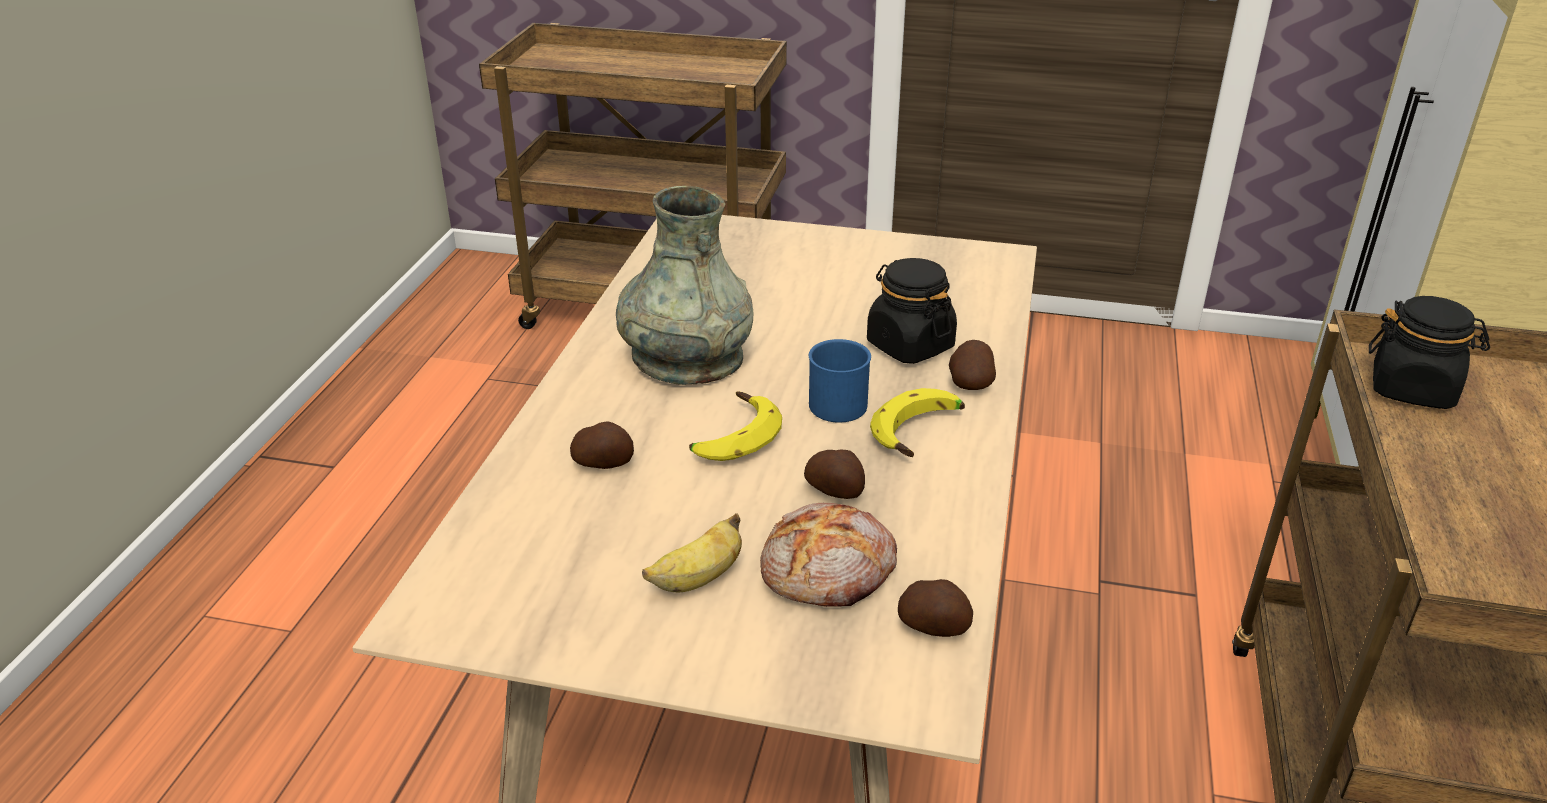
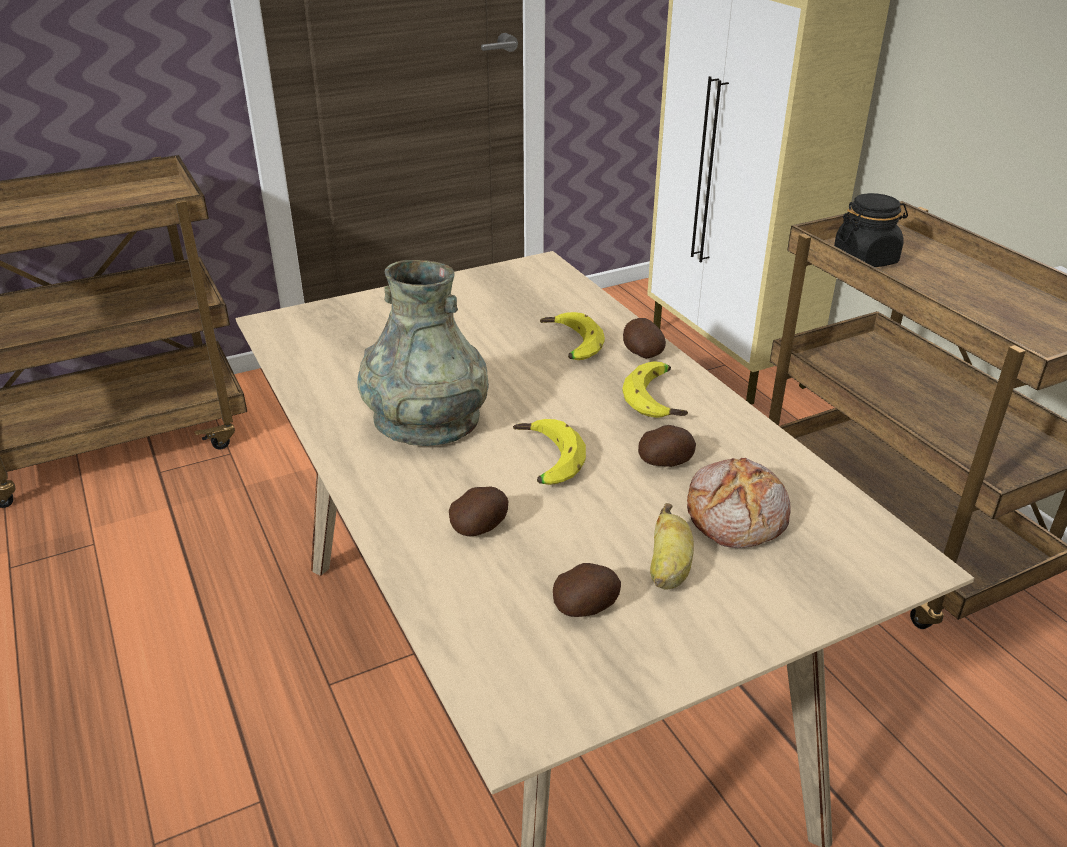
camera: 40 degrees left, 0 degrees up
(836, 400) = (576, 402): blue mug -> none
(909, 345) = (569, 345): black jar -> banana
(934, 627) = (843, 515): potato -> potato (586, 608)

